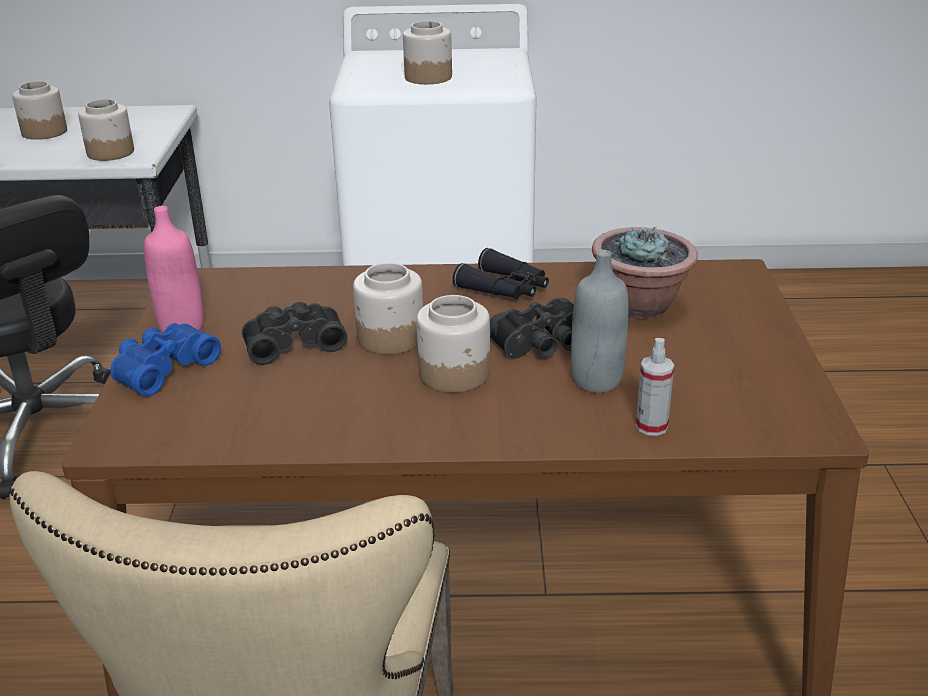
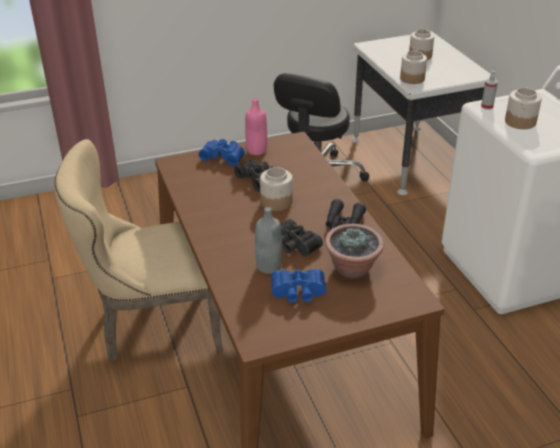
camera: 70 degrees right, 5 degrees up
(455, 374) = (254, 226): jar -> none
(651, 426) = (237, 288): spray bottle -> spray bottle (487, 106)
(688, 365) = (298, 293): none -> blue binoculars

